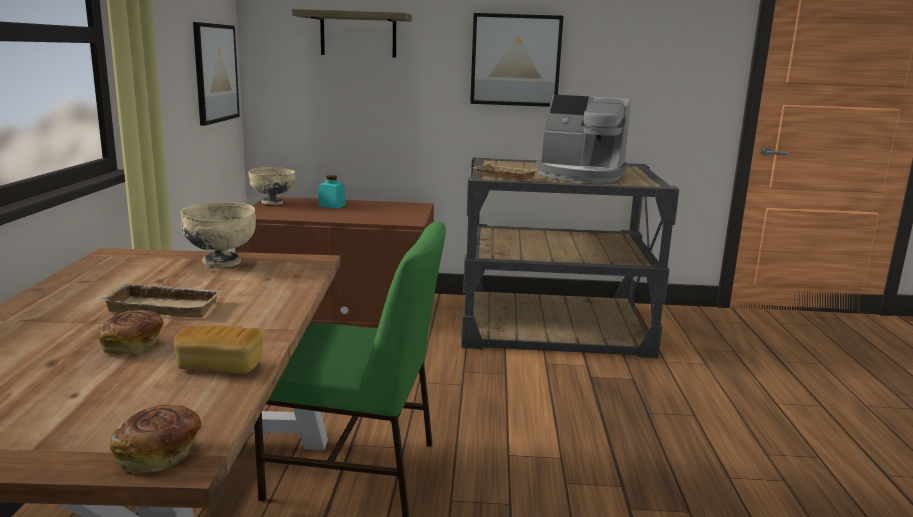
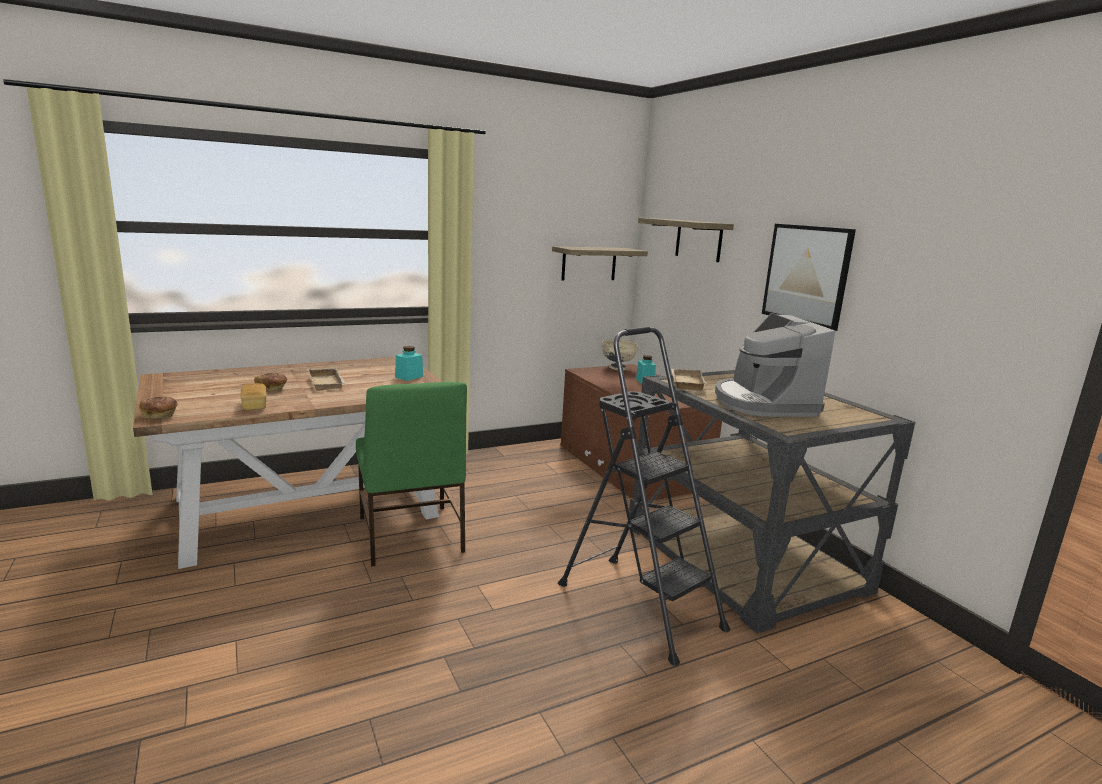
camera: 60 degrees right, 0 degrees up
(215, 73) = (589, 263): picture -> shelf
(221, 263) = (409, 377): beige bowl -> turquoise jar
(594, 386) = (638, 604): none -> step ladder

